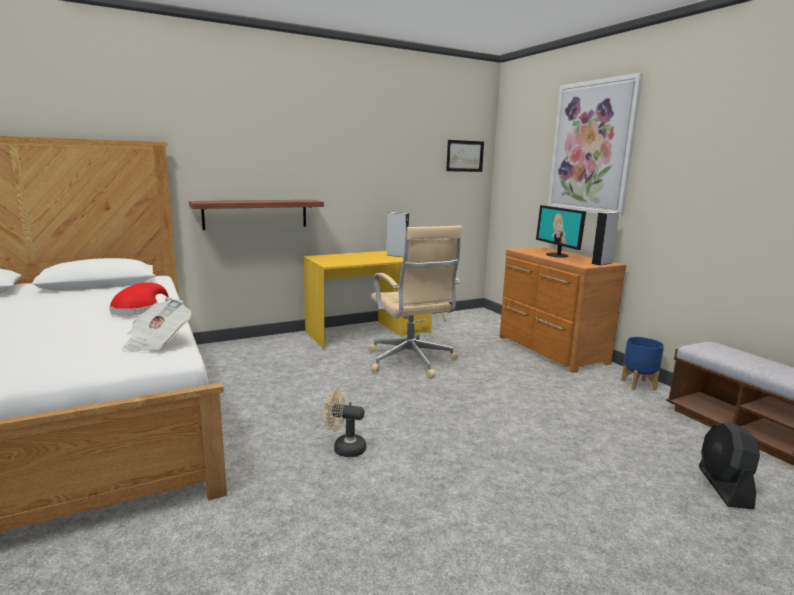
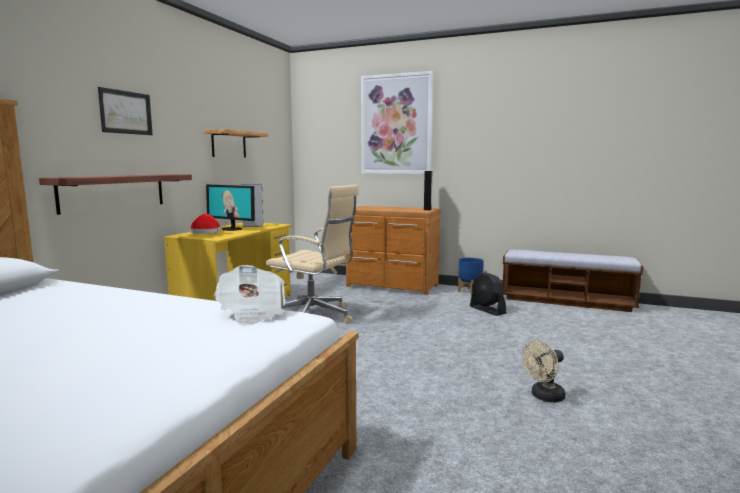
camera: 40 degrees left, 5 degrees down
(138, 310) = (129, 301): red hat -> red hat (205, 232)
(344, 448) = (378, 384): beige fan -> beige fan (544, 397)
(394, 170) = (229, 144): none -> shelf
(465, 156) = (275, 132): picture -> picture (126, 112)
(557, 255) = (389, 208): monitor -> monitor (232, 229)
(724, 487) = (581, 325): black fan -> black fan (487, 310)

